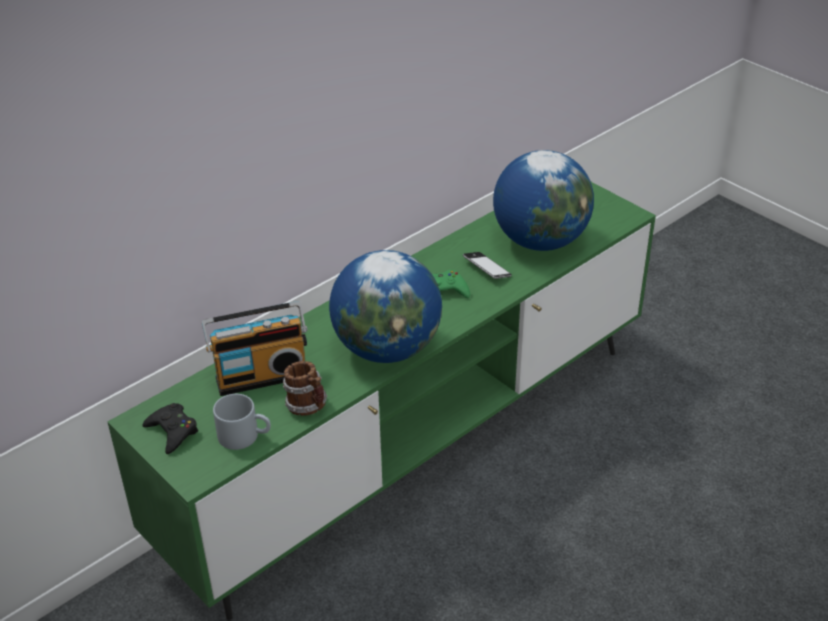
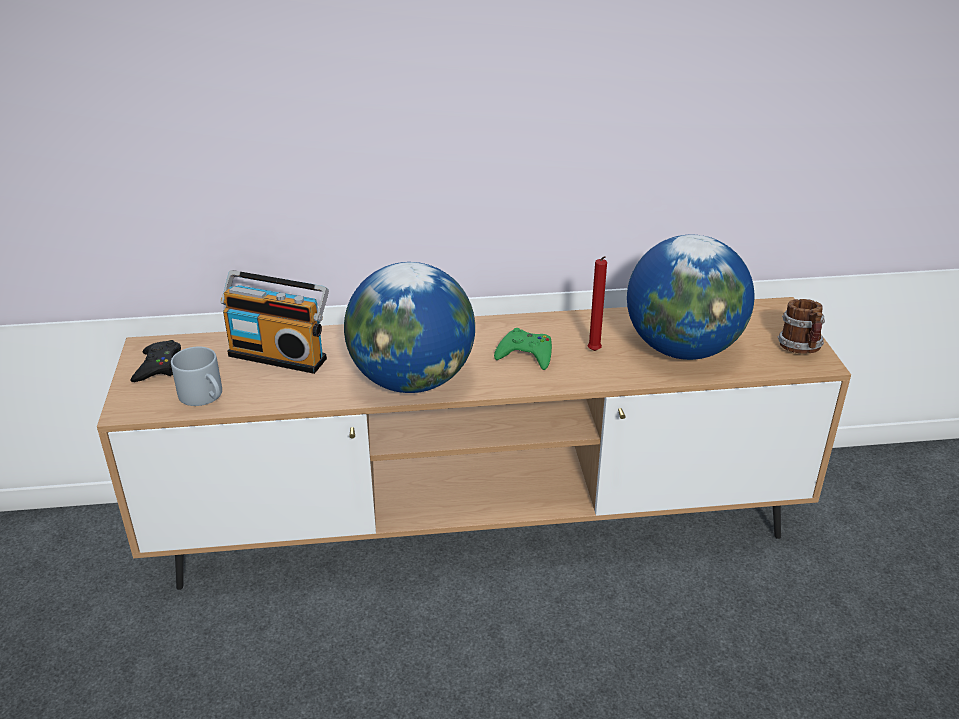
camera: 35 degrees right, 5 degrees down
(308, 407) = (284, 398): mug -> mug (800, 349)
(414, 449) = (479, 528): green tv stand -> brown tv stand
(486, 269) = (594, 352): phone -> red candle

